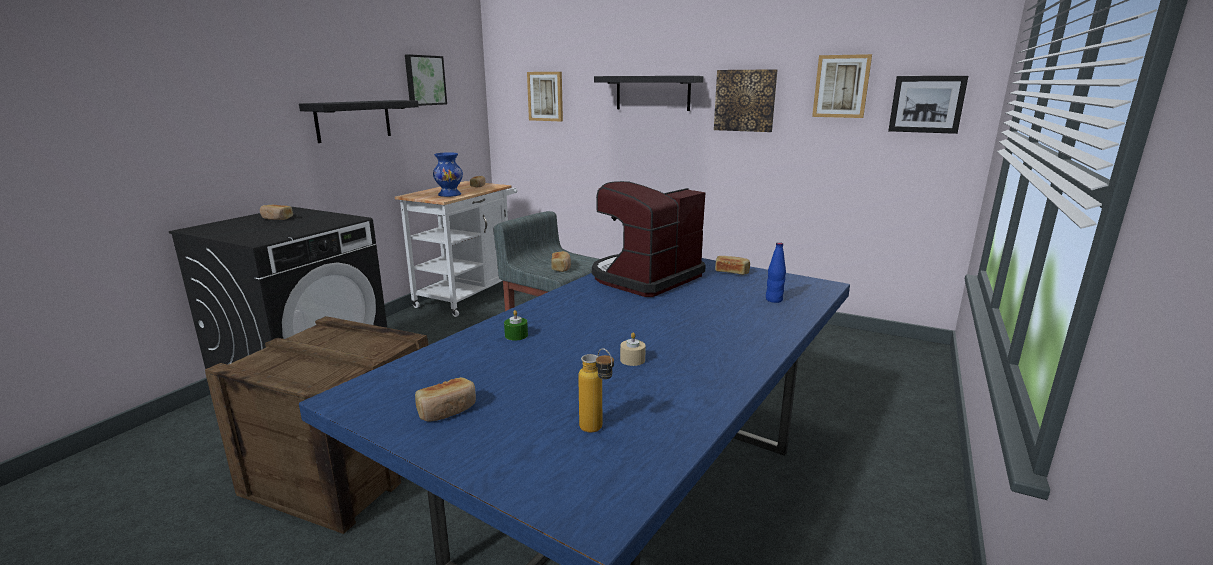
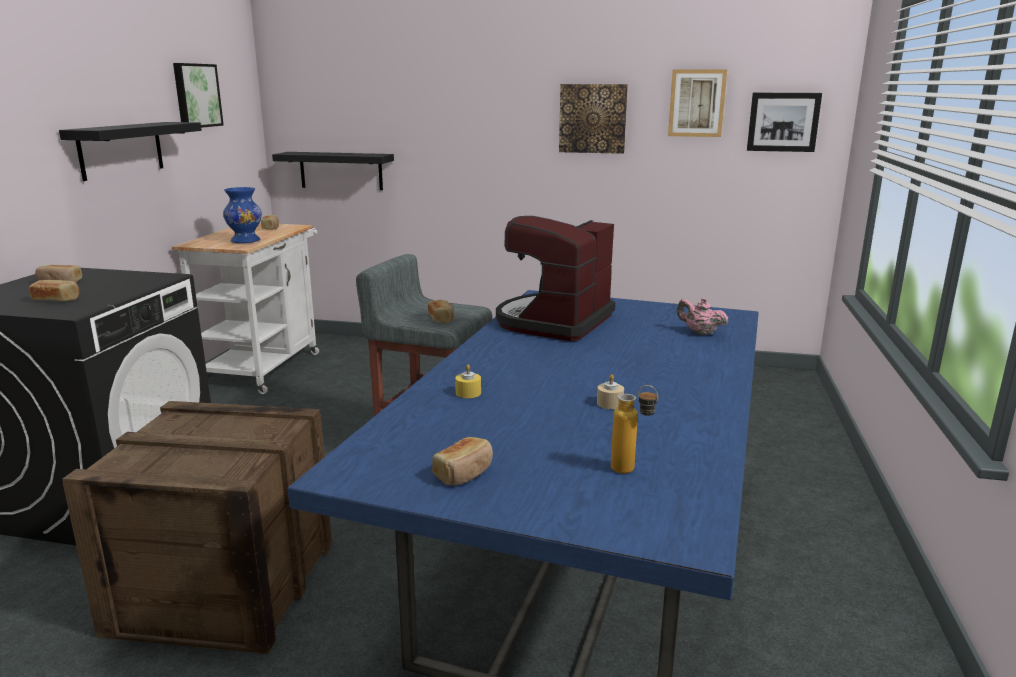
camera: 15 degrees left, 0 degrees up
(516, 335) = (468, 393): green candle -> yellow candle
(545, 96) = (345, 114): picture -> none
(653, 93) = (484, 110): black shelf -> black shelf (341, 170)
(731, 272) = (637, 308): bread -> bread (57, 300)
(774, 300) = (700, 333): blue bottle -> pink teapot

